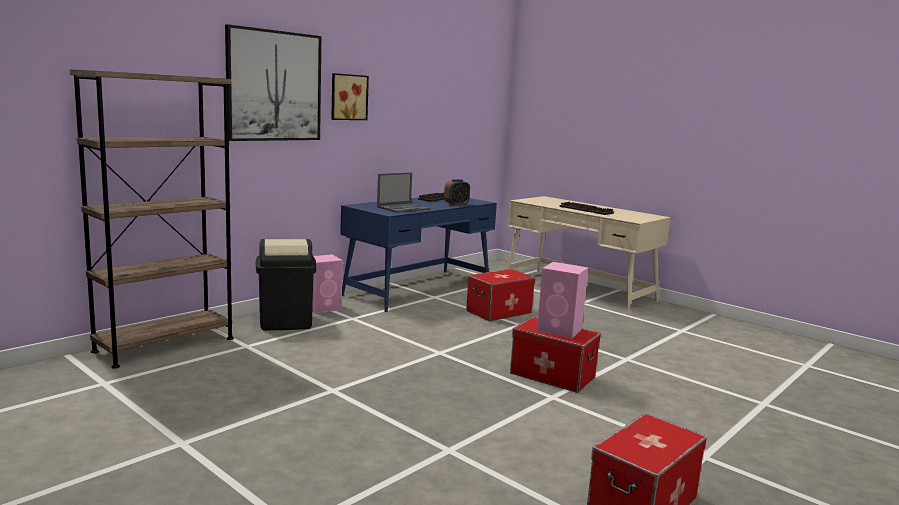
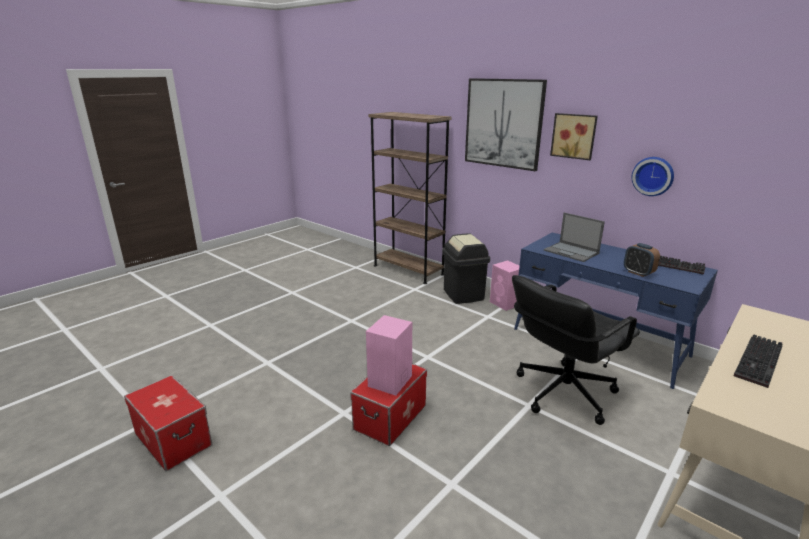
camera: 90 degrees right, 10 degrees up
(407, 128) = (653, 176): none -> wall clock
(499, 312) = (563, 392): storage box -> black office chair

